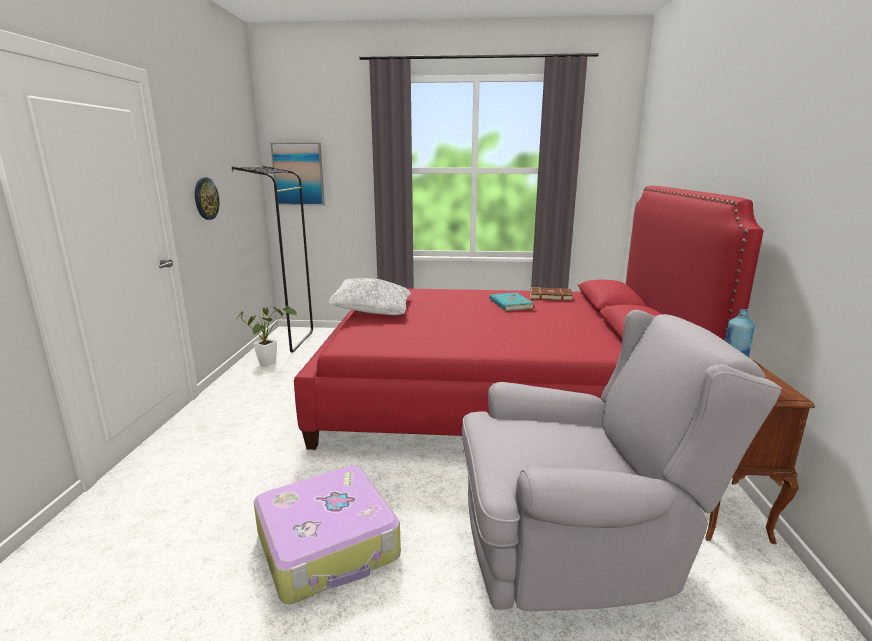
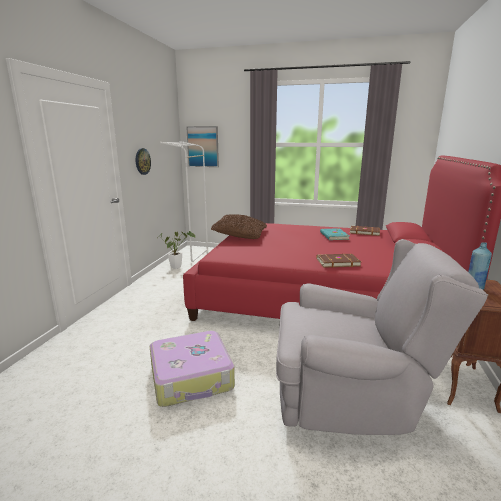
camera: 10 degrees right, 0 degrees up
(286, 341) = (189, 254): black clothes rack -> white clothes rack
(373, 309) = (240, 235): white pillow -> brown pillow
(528, 344) = (337, 262): none -> brown book

